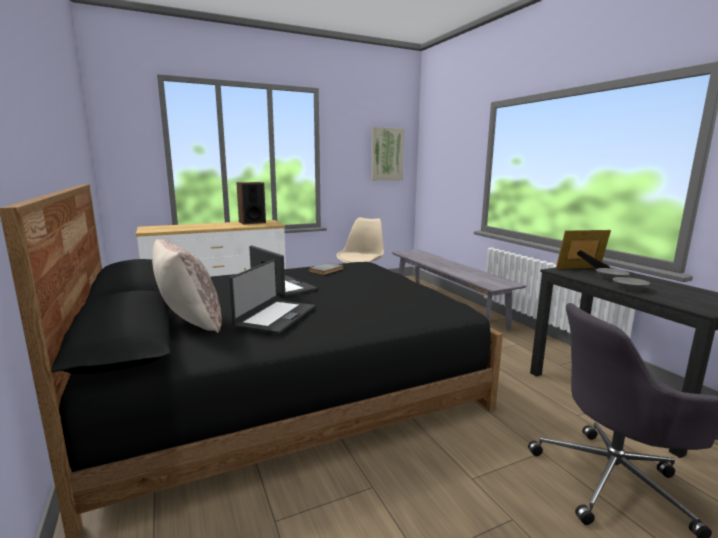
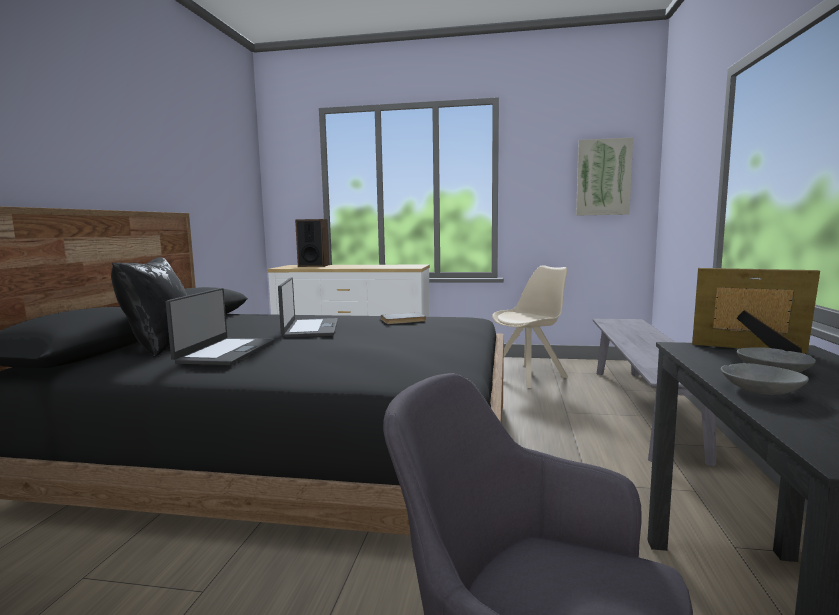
camera: 35 degrees right, 5 degrees down
(189, 322) = (161, 345): beige pillow -> black pillow
(252, 222) = (396, 265): speaker -> speaker (313, 266)
(275, 317) = (225, 352): laptop -> laptop turned 45 degrees counterclockwise

